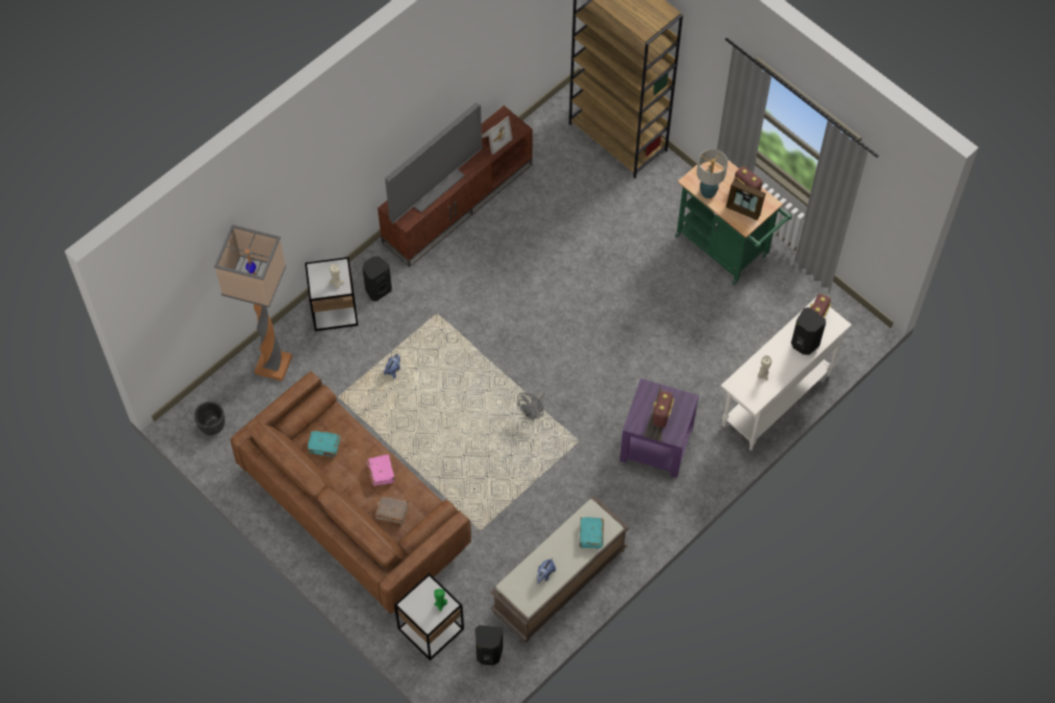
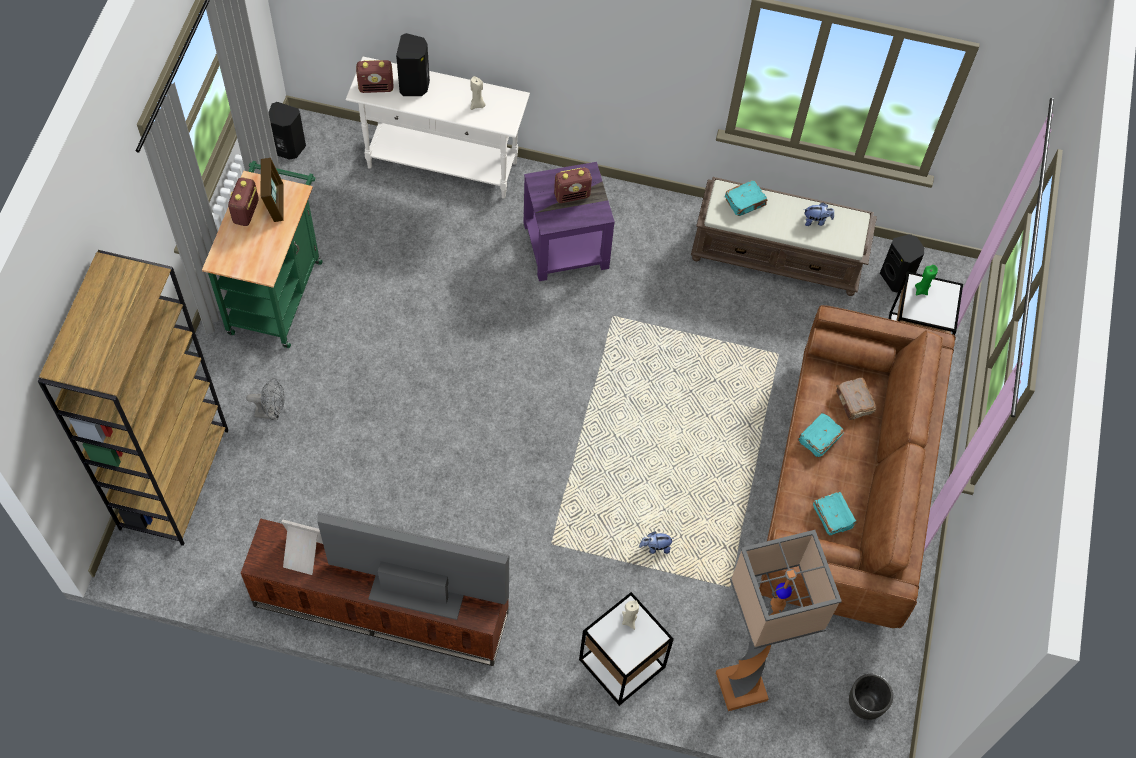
camera: 125 degrees left, 0 degrees up
(377, 289) = (562, 629): black speaker -> black speaker (288, 148)
(381, 472) = (818, 438): pink book -> turquoise book
(532, 414) = (612, 375): grey fan -> grey fan (272, 412)
(708, 193) = (272, 247): table lamp -> none

